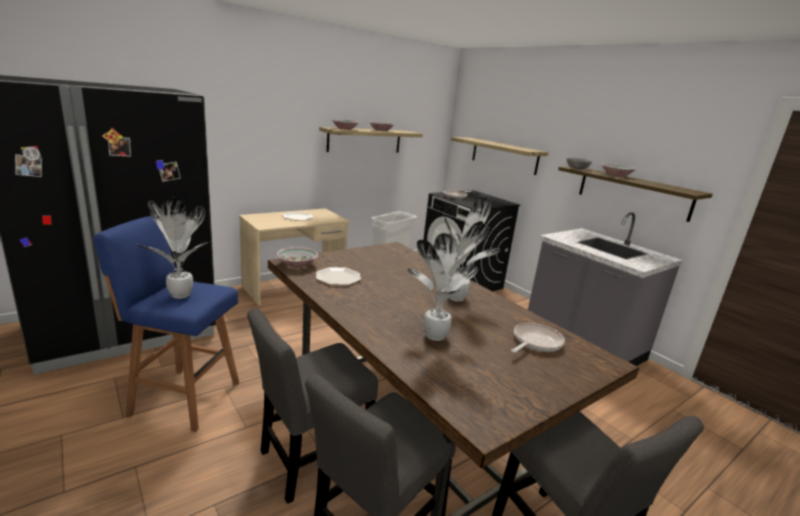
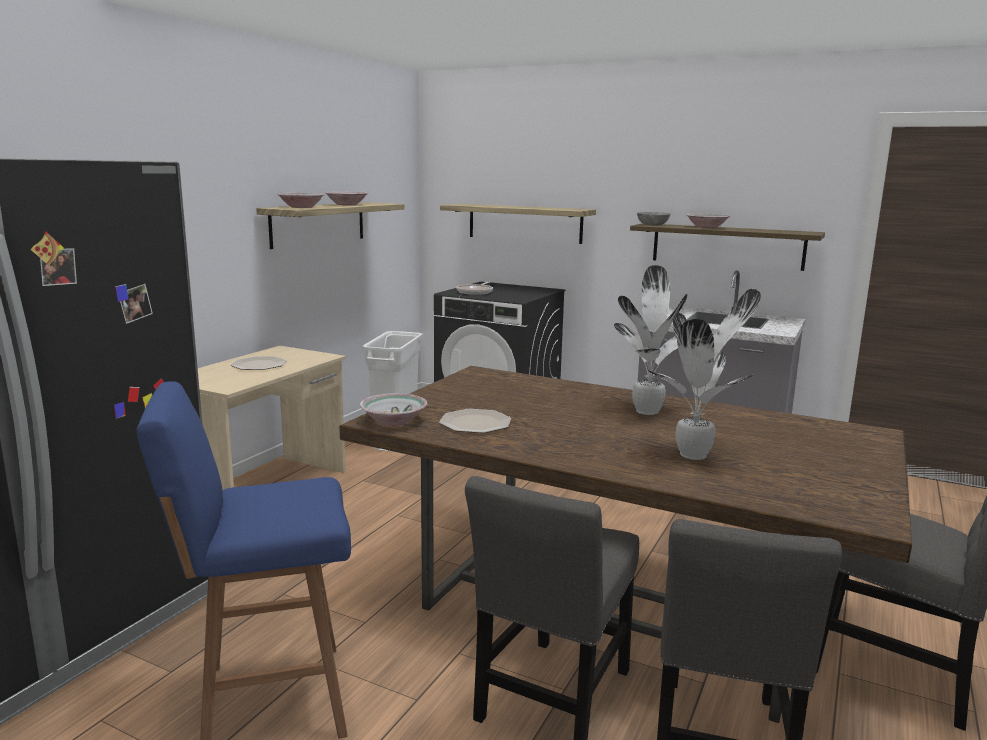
camera: 25 degrees left, 5 degrees down
(180, 296) = (278, 506): potted plant -> none
(535, 342) = (791, 433): frying pan -> none

